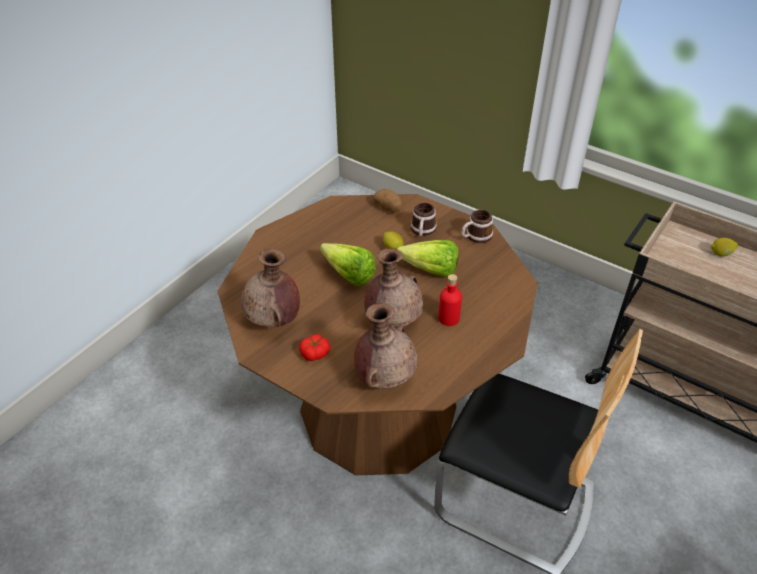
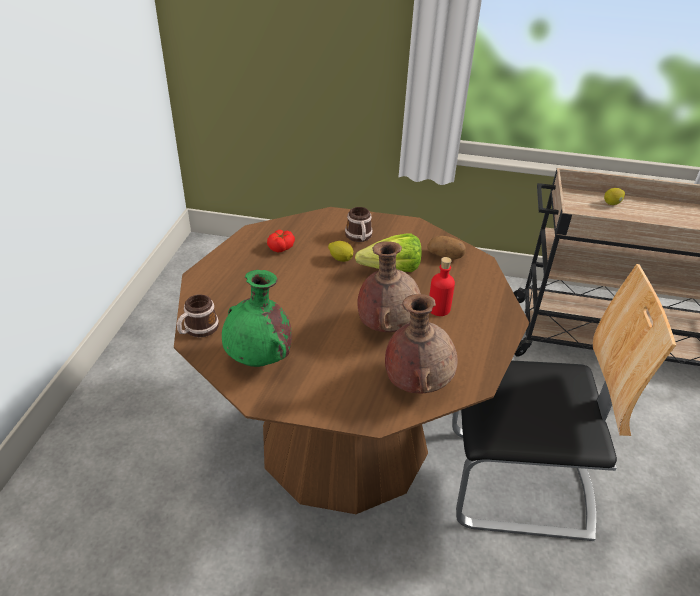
camera: 25 degrees left, 5 degrees down
(274, 320) = (260, 360): brown vase -> green vase
(315, 353) = (327, 380): tomato -> tomato (281, 247)
(346, 272) = (308, 292): lettuce -> none
(388, 208) = (312, 224): potato -> potato (445, 256)
(475, 237) = (412, 231): mug -> mug (197, 330)

